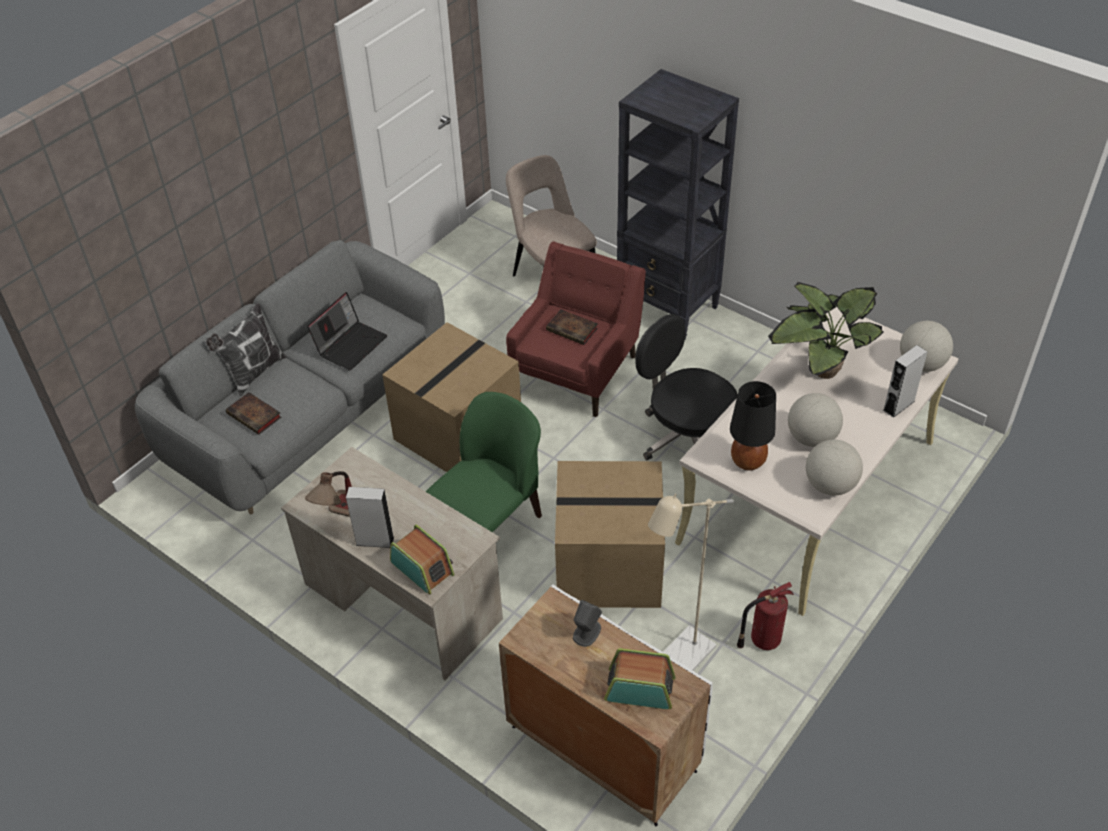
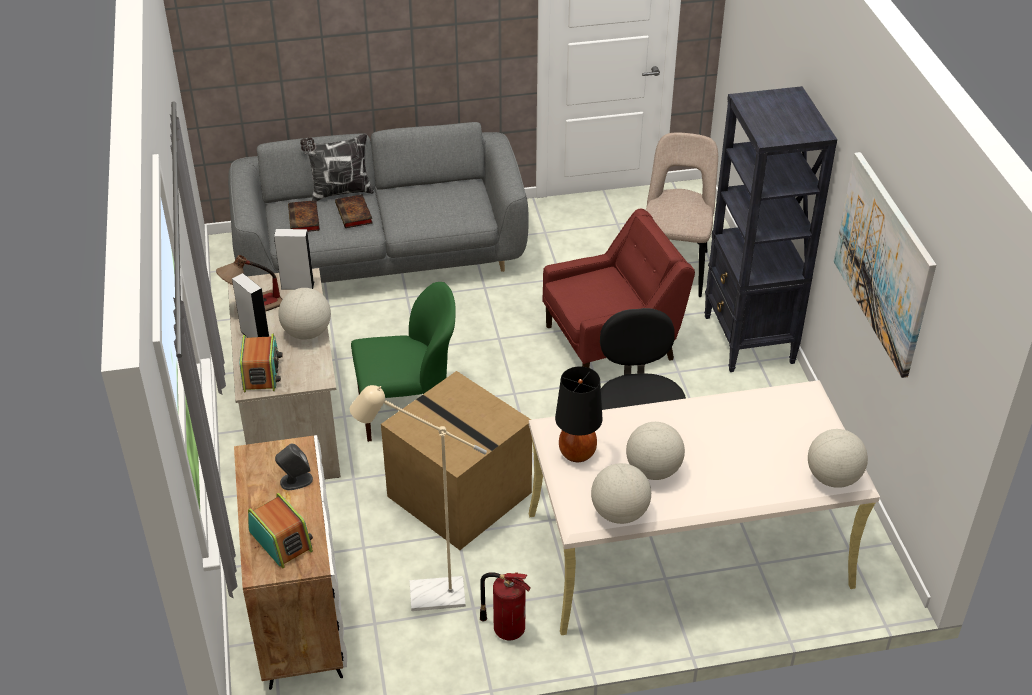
camera: 40 degrees right, 5 degrees down
(350, 344) = (424, 209): laptop -> none
(415, 508) = (307, 333): none -> globe
(458, 431) = (468, 331): cardboard box -> none
(573, 330) = (607, 294): book -> book (354, 214)
(821, 369) = (734, 427): potted plant -> none
(846, 179) = (884, 262): none -> picture
(898, 405) = (764, 495): grey speaker -> grey speaker (297, 285)

